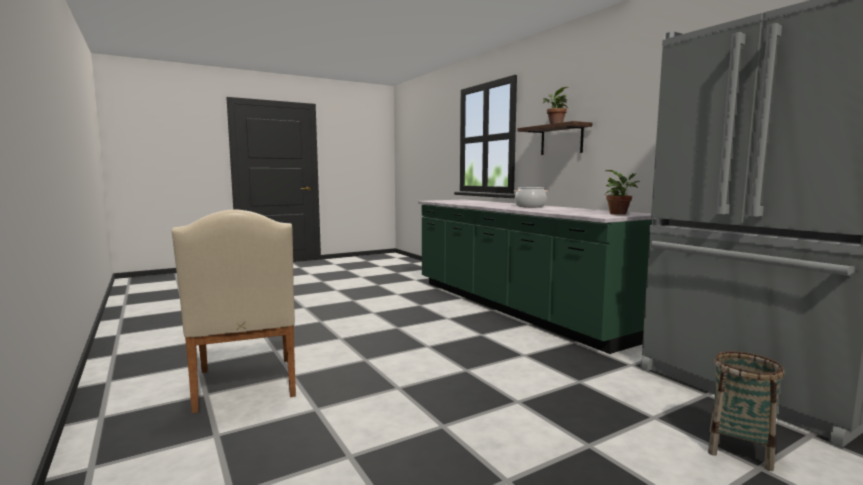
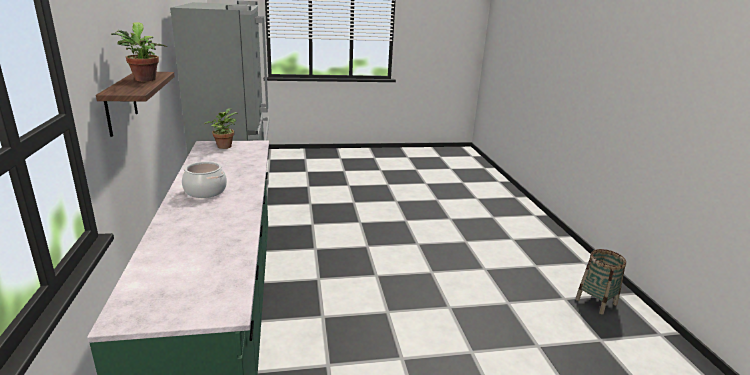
camera: 160 degrees left, 15 degrees up
(245, 386) = (513, 266): beige chair -> none
(739, 449) = (302, 190): basket -> basket (596, 302)

